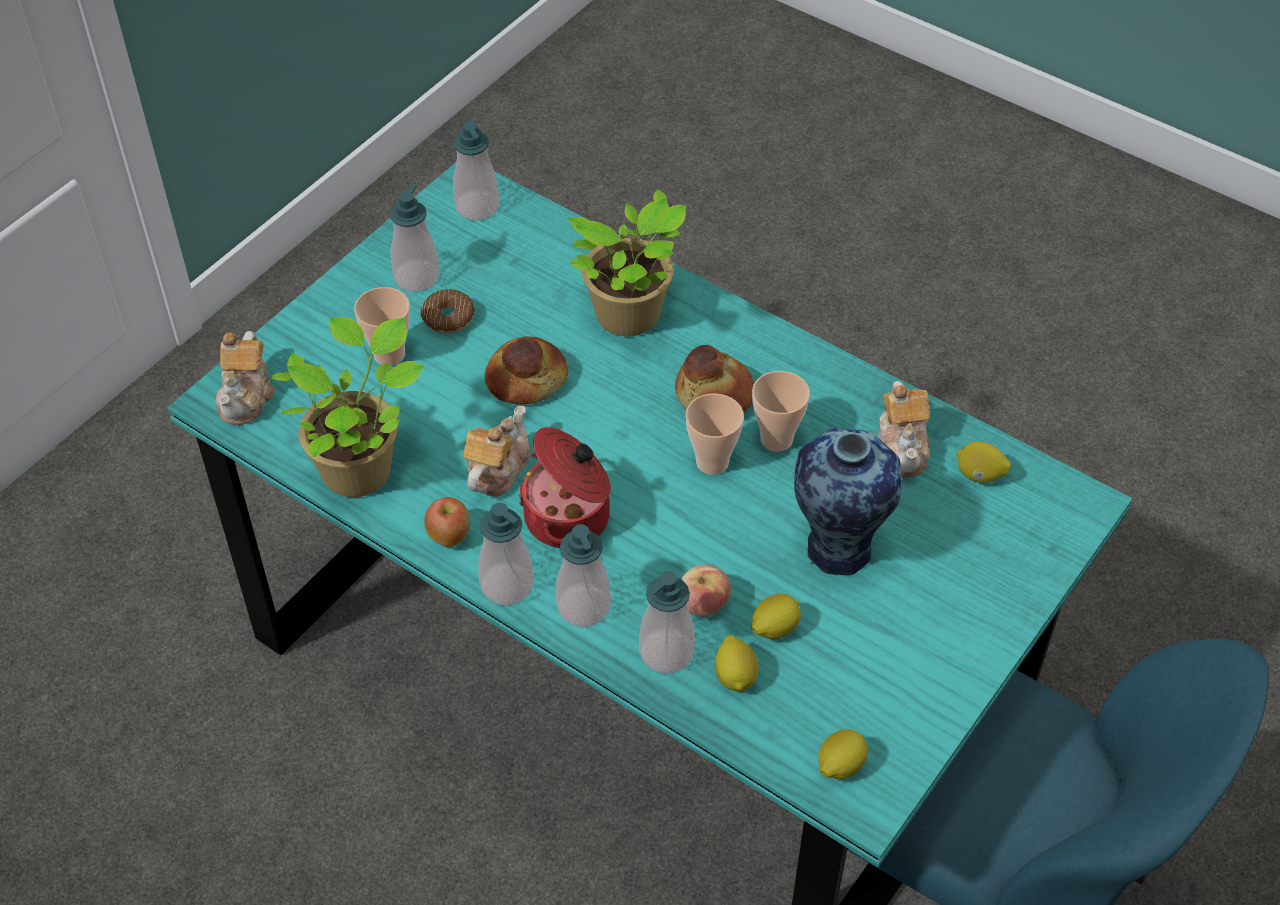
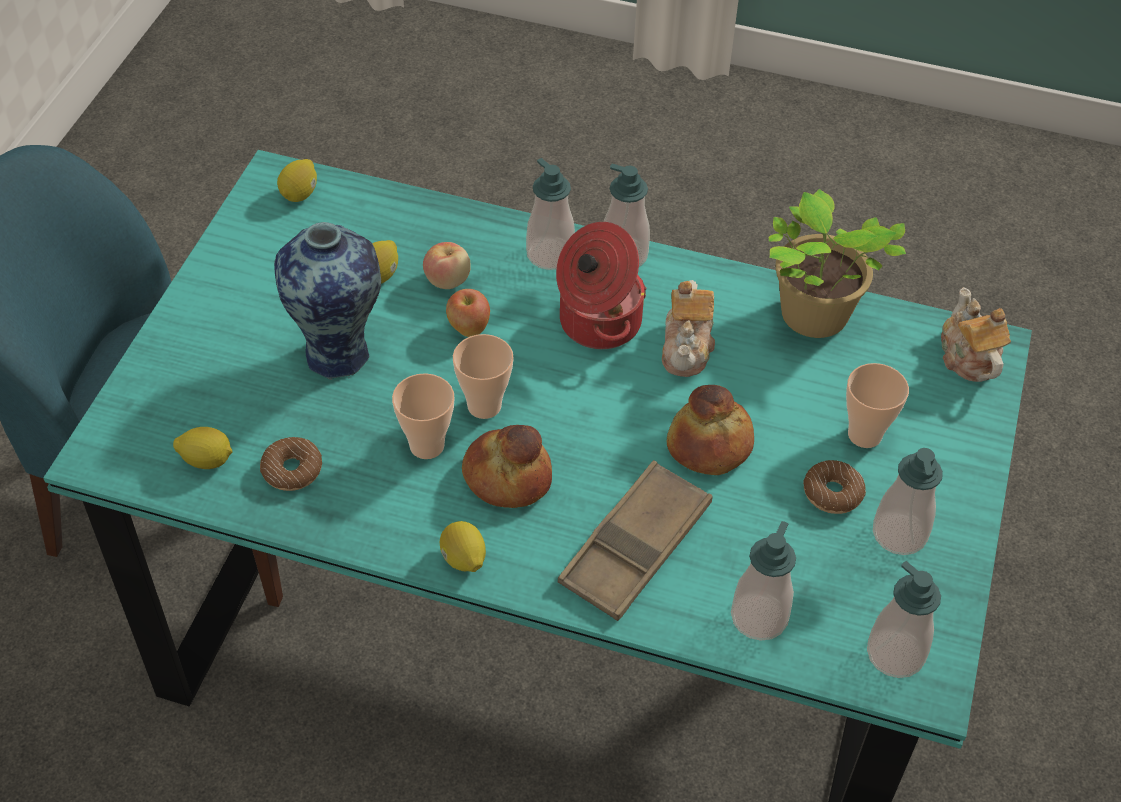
camera: 160 degrees right, 0 degrees up
(450, 536) = (695, 281): apple -> apple (468, 328)
(631, 318) = (635, 547): potted plant -> brown tray
(666, 652) = (465, 237): soap dispenser -> soap dispenser (759, 617)
(735, 676) = (401, 234): lemon -> lemon (463, 559)
(903, 447) = (292, 470): teapot -> donut

